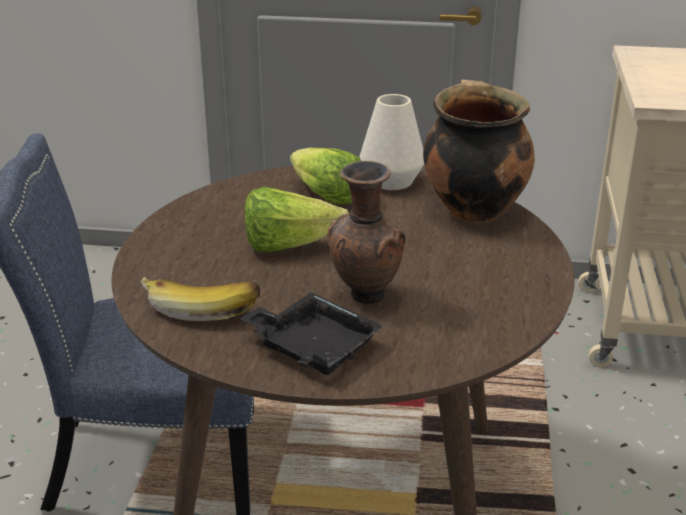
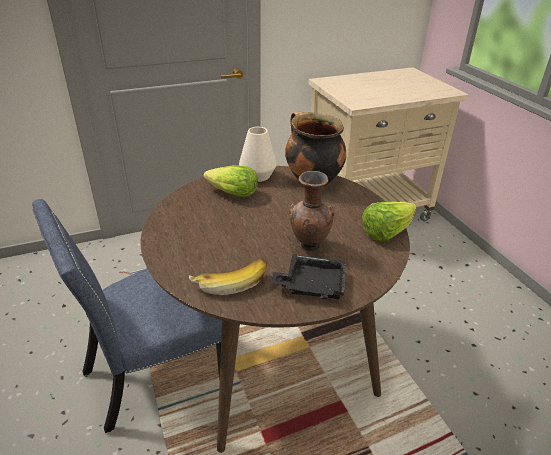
camera: 30 degrees left, 5 degrees up
(288, 246) = (241, 229): lettuce -> lettuce (386, 232)

